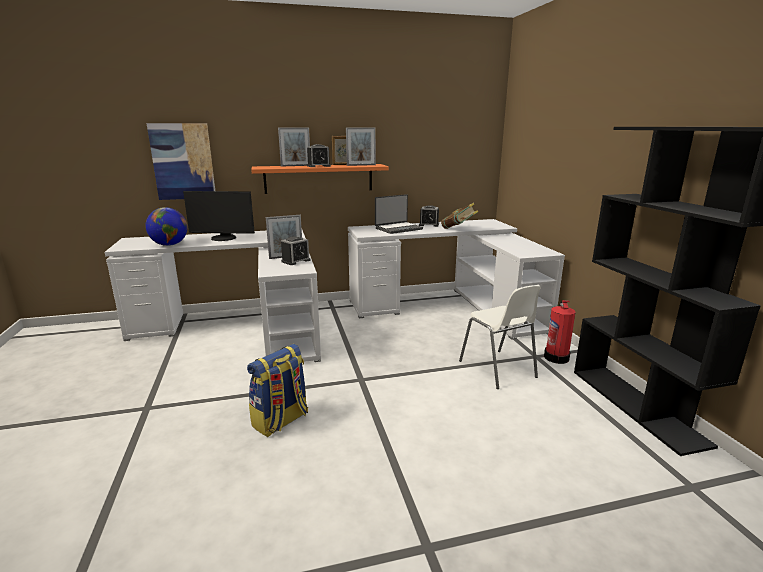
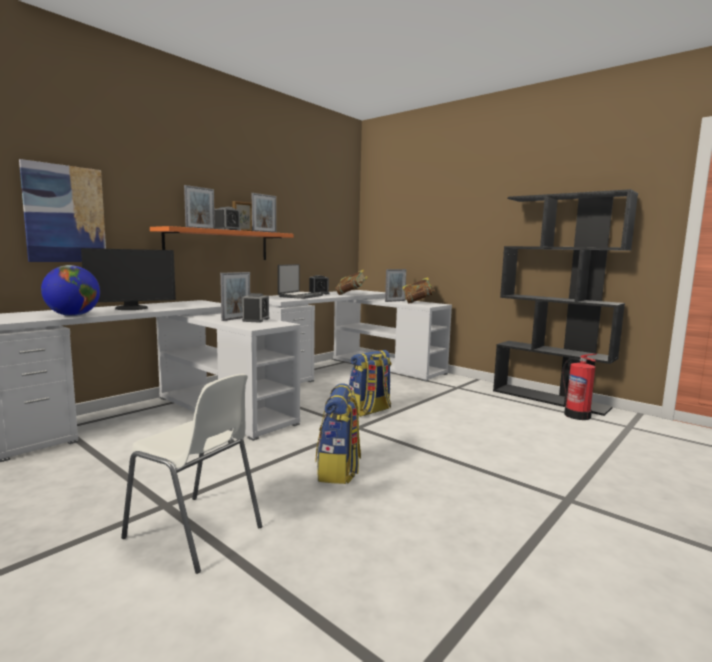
camera: 35 degrees left, 10 degrees down
(398, 363) = (369, 411): none -> backpack
(498, 369) = (446, 399): white chair -> white chair (195, 533)
(506, 241) = (395, 301): none -> picture frame
(525, 247) = (417, 303): none -> book
(556, 357) = (470, 385): fire extinguisher -> fire extinguisher (576, 415)

